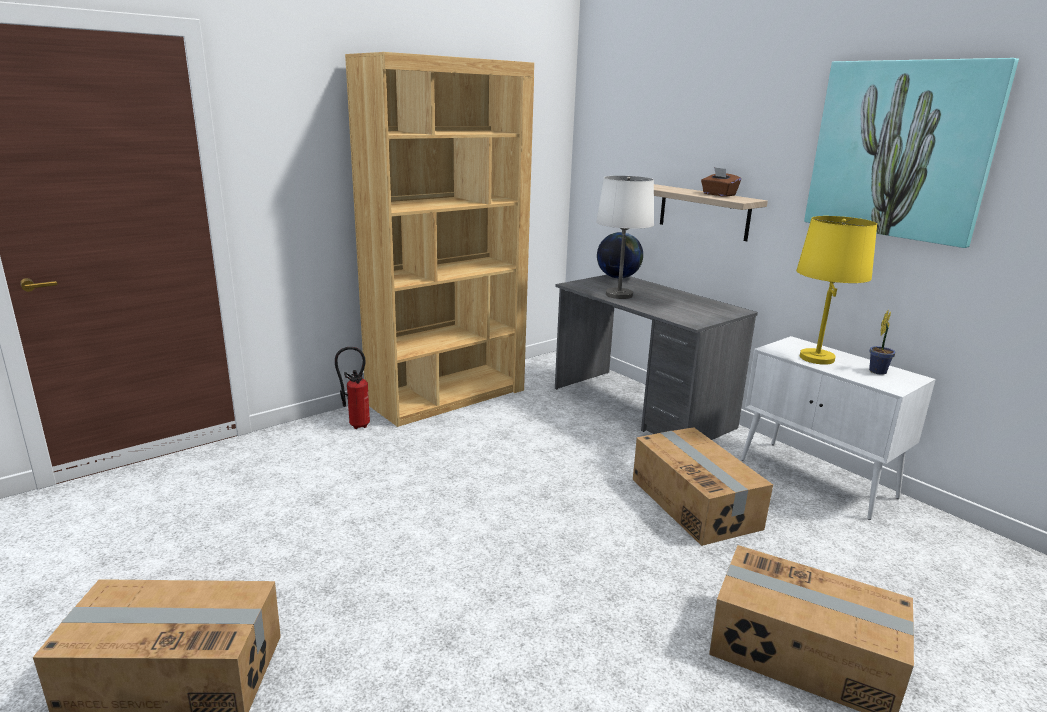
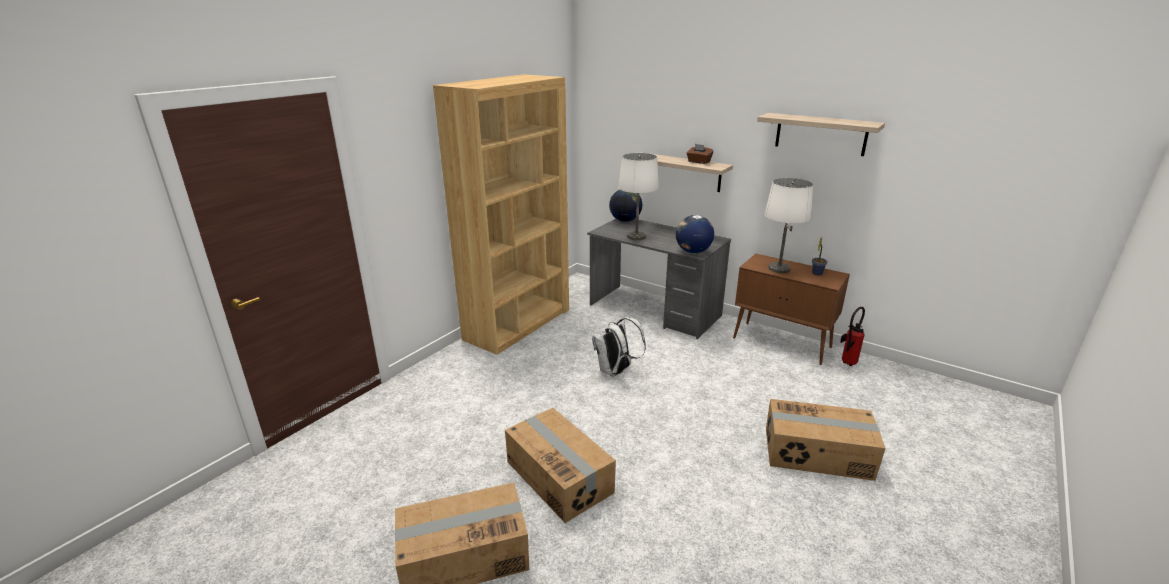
camera: 15 degrees left, 5 degrees up
(356, 425) = (466, 359): fire extinguisher -> fire extinguisher (846, 363)
(542, 473) = (616, 371): none -> white backpack
(687, 319) = (693, 251): none -> globe
(695, 503) = (719, 373): cardboard box -> cardboard box (559, 476)
(816, 358) = (778, 269): yellow table lamp -> white table lamp
(818, 479) = (782, 343): white cabinet -> brown cabinet
(900, 150) = (820, 134): picture -> shelf

